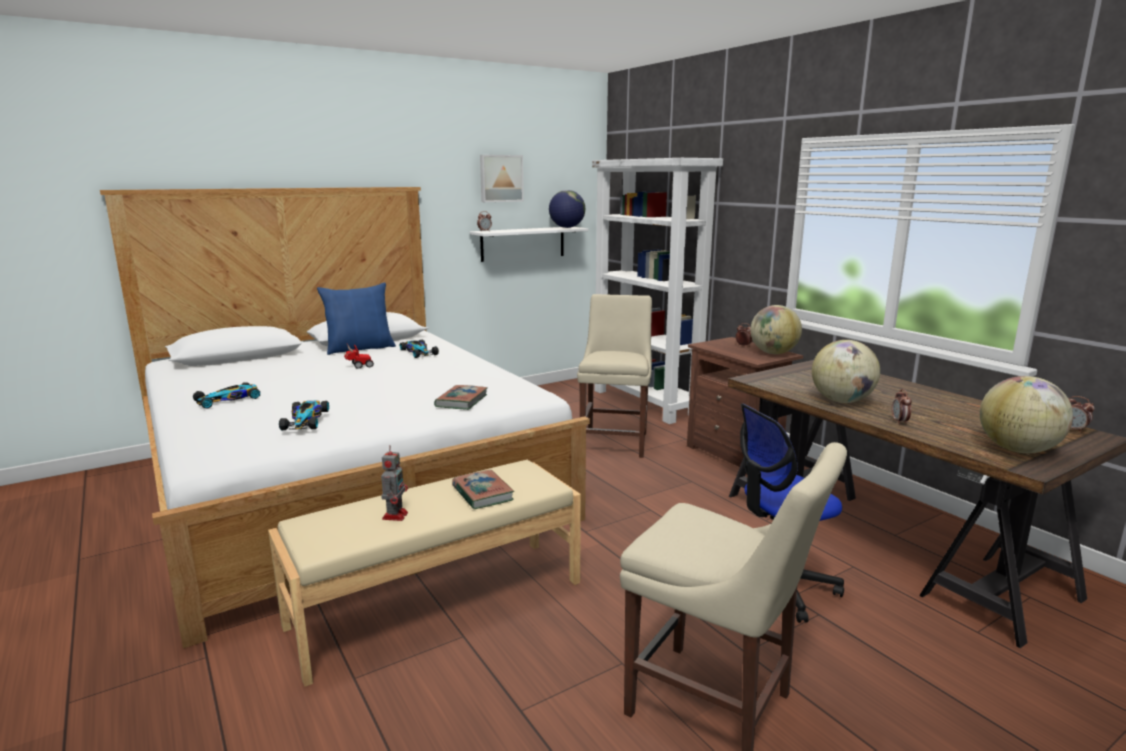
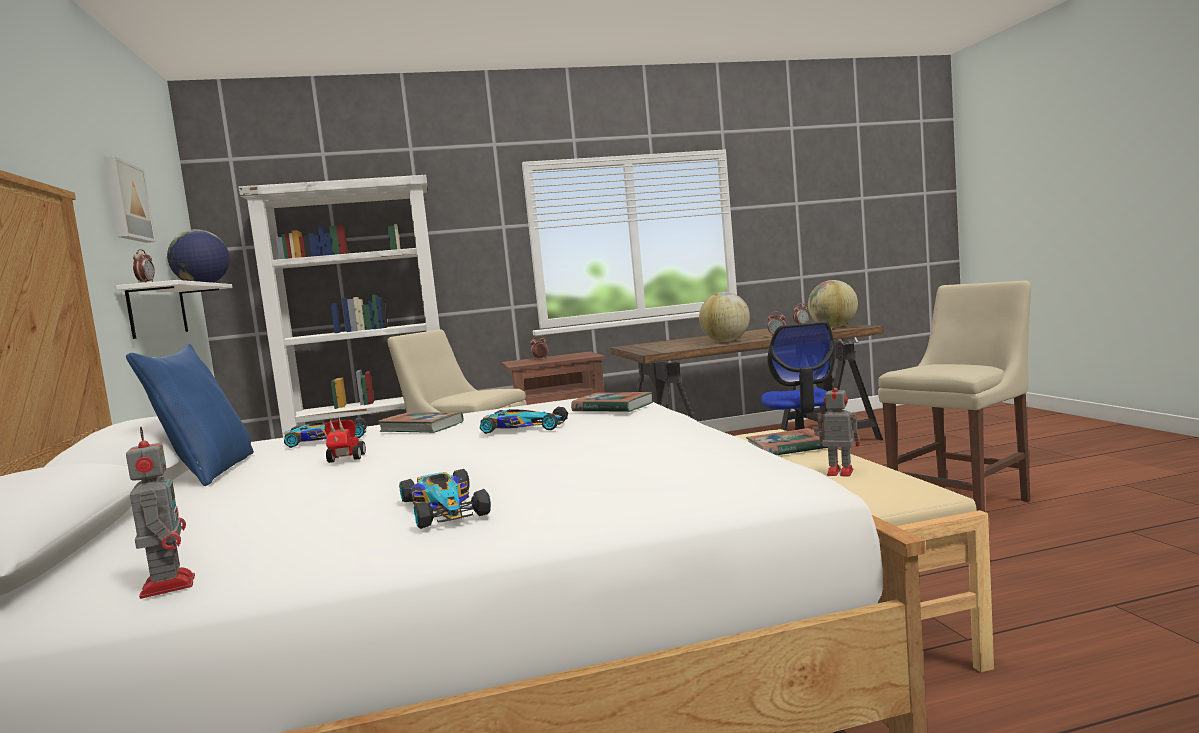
camera: 70 degrees left, 10 degrees down
(176, 382) = (168, 585): none -> toy robot
(306, 420) = (647, 444): toy car -> toy car (523, 427)
(433, 365) = (422, 427): none -> book
(773, 353) = (575, 354): globe -> none

